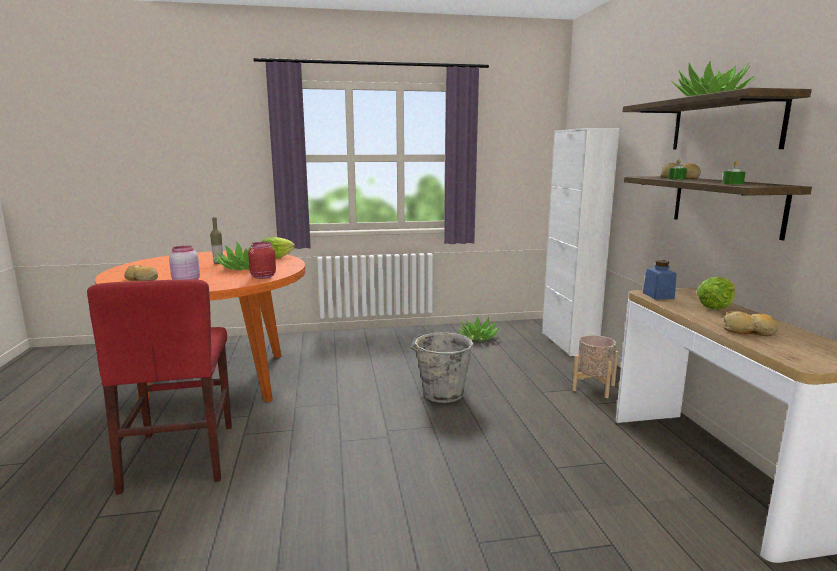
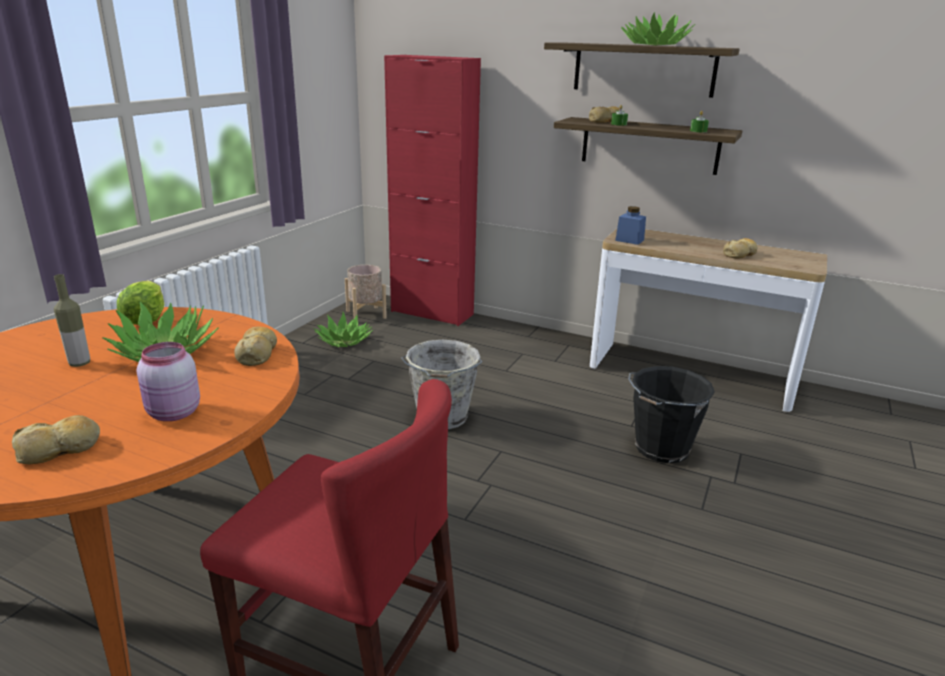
camera: 55 degrees left, 10 degrees up
(262, 276) = (257, 354): red jar -> bread
(542, 493) = (660, 449): none -> black bucket
(568, 343) = (432, 313): white cabinet -> red cabinet
(593, 387) = (528, 347): beige planter -> beige planter (366, 314)
(715, 307) = (677, 239): lettuce -> none

